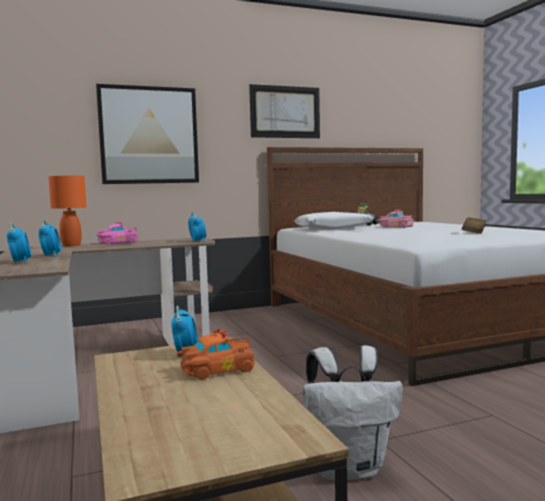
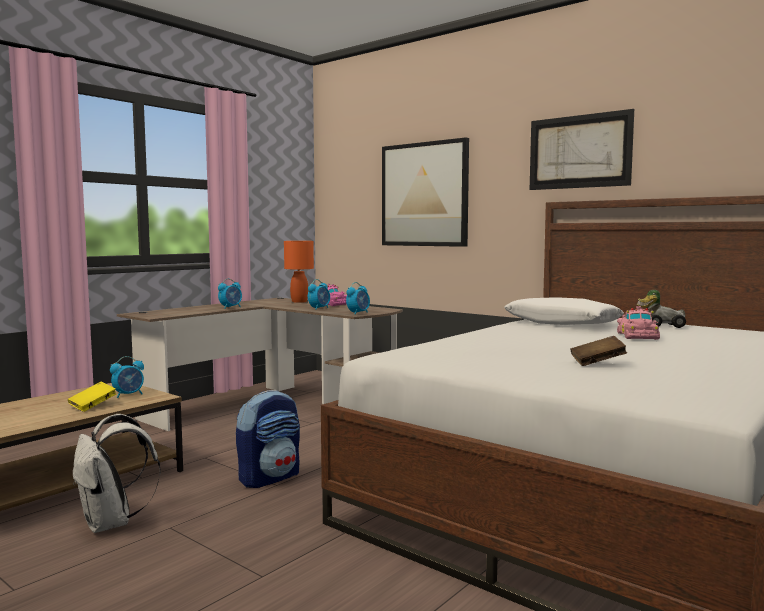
camera: 60 degrees right, 0 degrees up
(20, 262) = (193, 309): alarm clock -> alarm clock (319, 308)
(215, 369) = (93, 406): orange toy car -> yellow book
(298, 390) = (270, 477): none -> backpack

